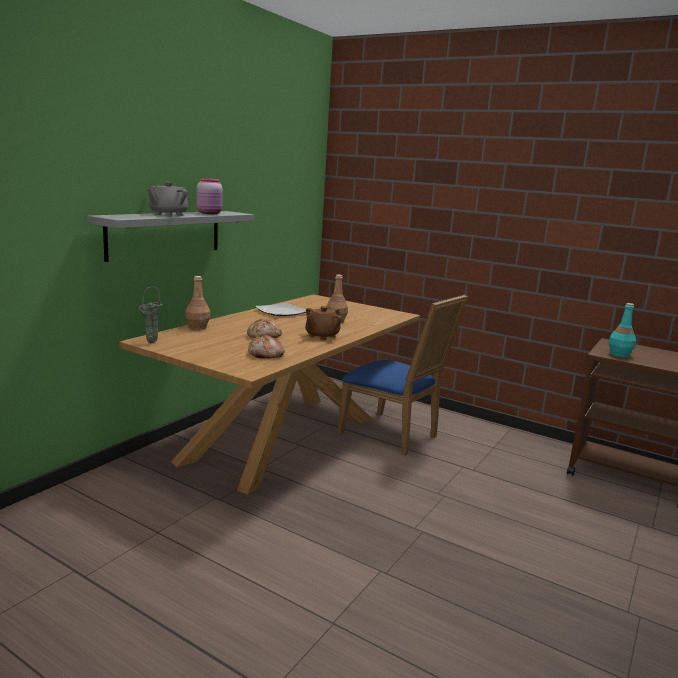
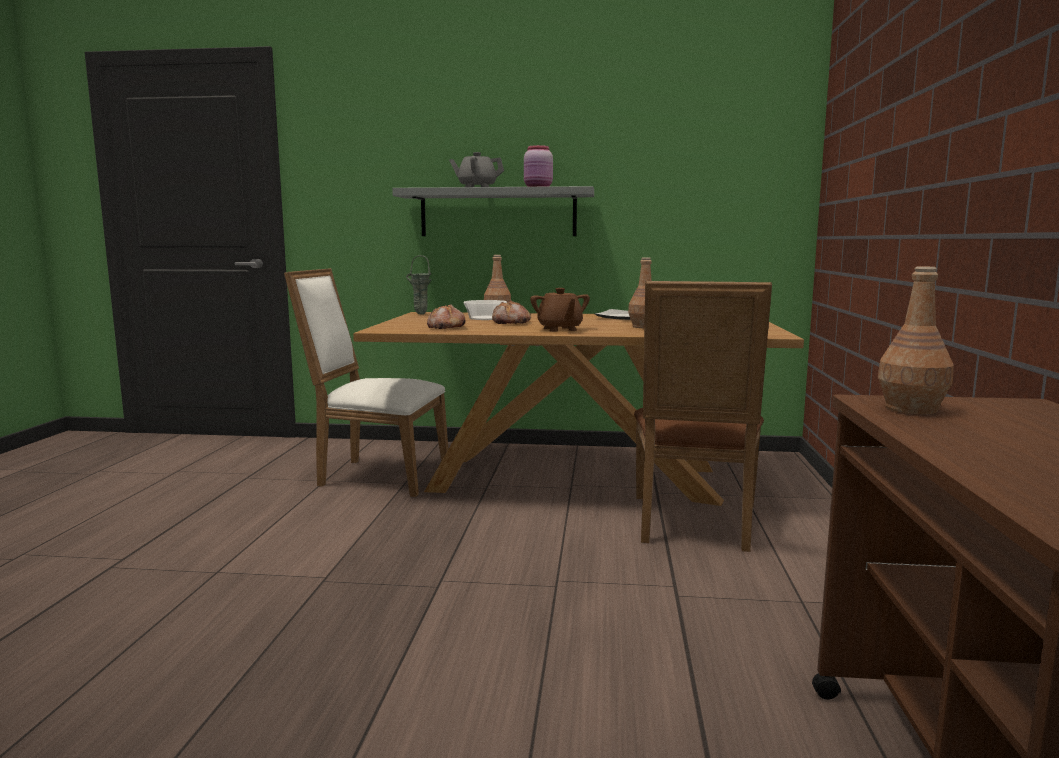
camera: 65 degrees right, 5 degrees down
(178, 504) = (377, 475): none -> white chair
(223, 335) = (485, 318): none -> bowl
(322, 336) = (560, 329): brown teapot -> brown teapot turned 120 degrees counterclockwise
(394, 435) = (694, 525): blue chair -> brown chair
(619, 354) = (912, 409): turquoise bottle -> brown bottle

